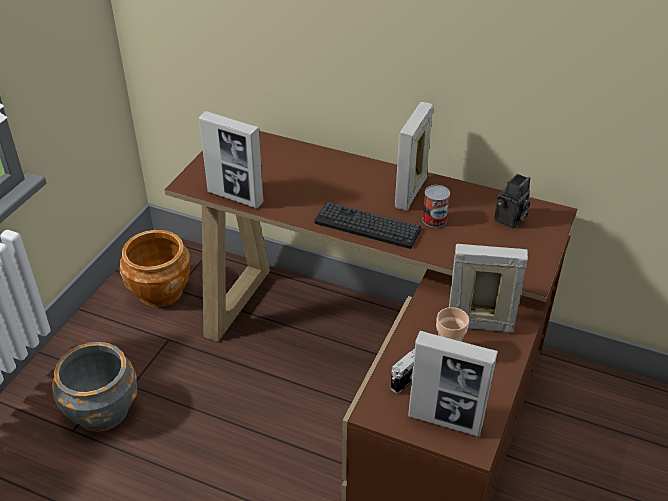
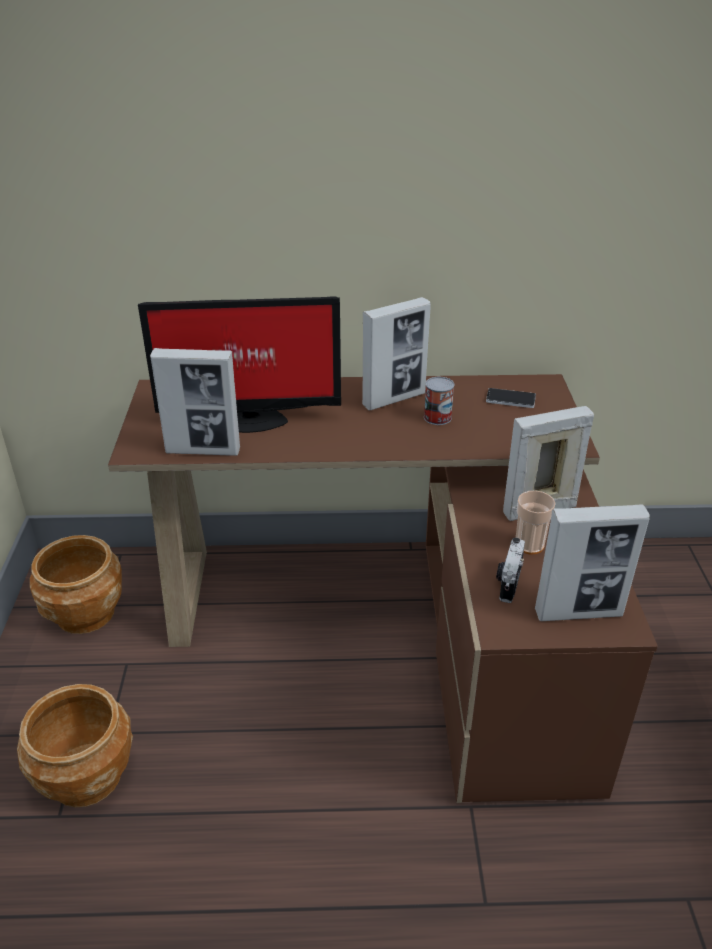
camera: 25 degrees left, 5 degrees down
(103, 410) = (87, 775): grey planter -> brown planter
(284, 180) = (248, 419): none -> monitor
(367, 226) = (374, 441): keyboard -> none
(411, 193) = (394, 399): picture frame -> picture frame turned 120 degrees counterclockwise
(510, 220) = (510, 399): camera -> phone

